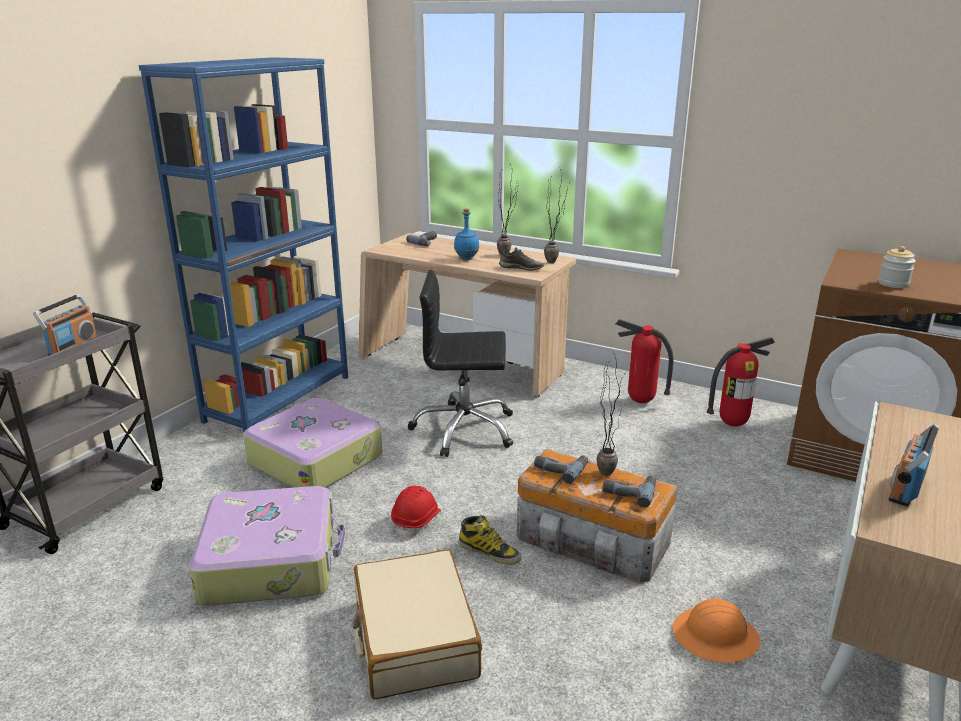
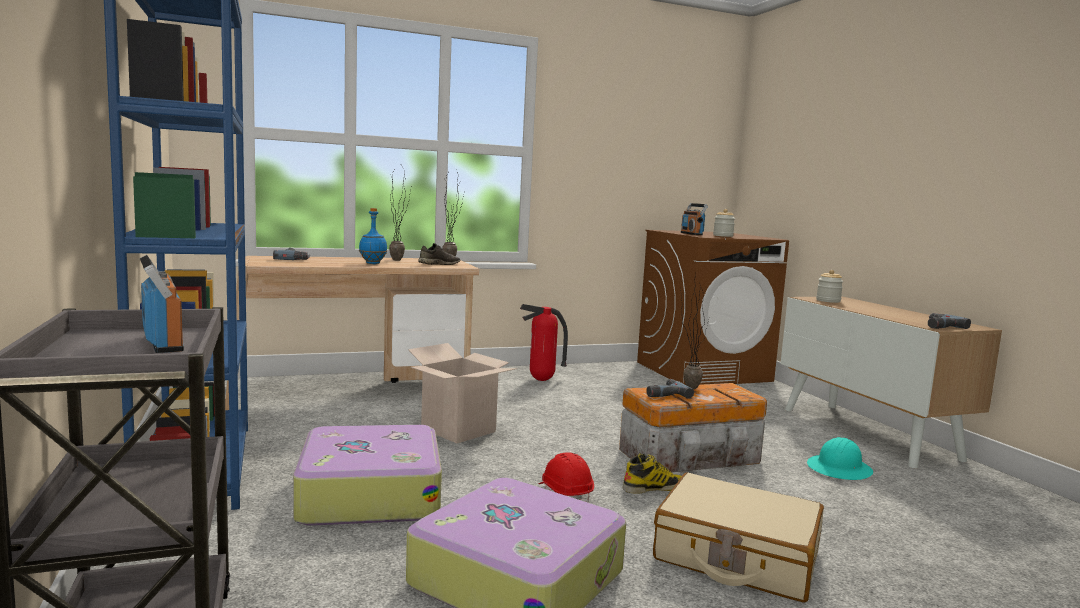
camera: 50 degrees left, 15 degrees down
(464, 429) = (458, 430): black office chair -> cardboard box
(629, 491) = (724, 391): power drill -> power drill (937, 326)
(715, 637) = (839, 469): orange hard hat -> turquoise hard hat
(732, 424) = (617, 377): fire extinguisher -> none
(905, 488) = (896, 316): radio -> radio (692, 234)
(913, 426) = (828, 301): none -> jar

